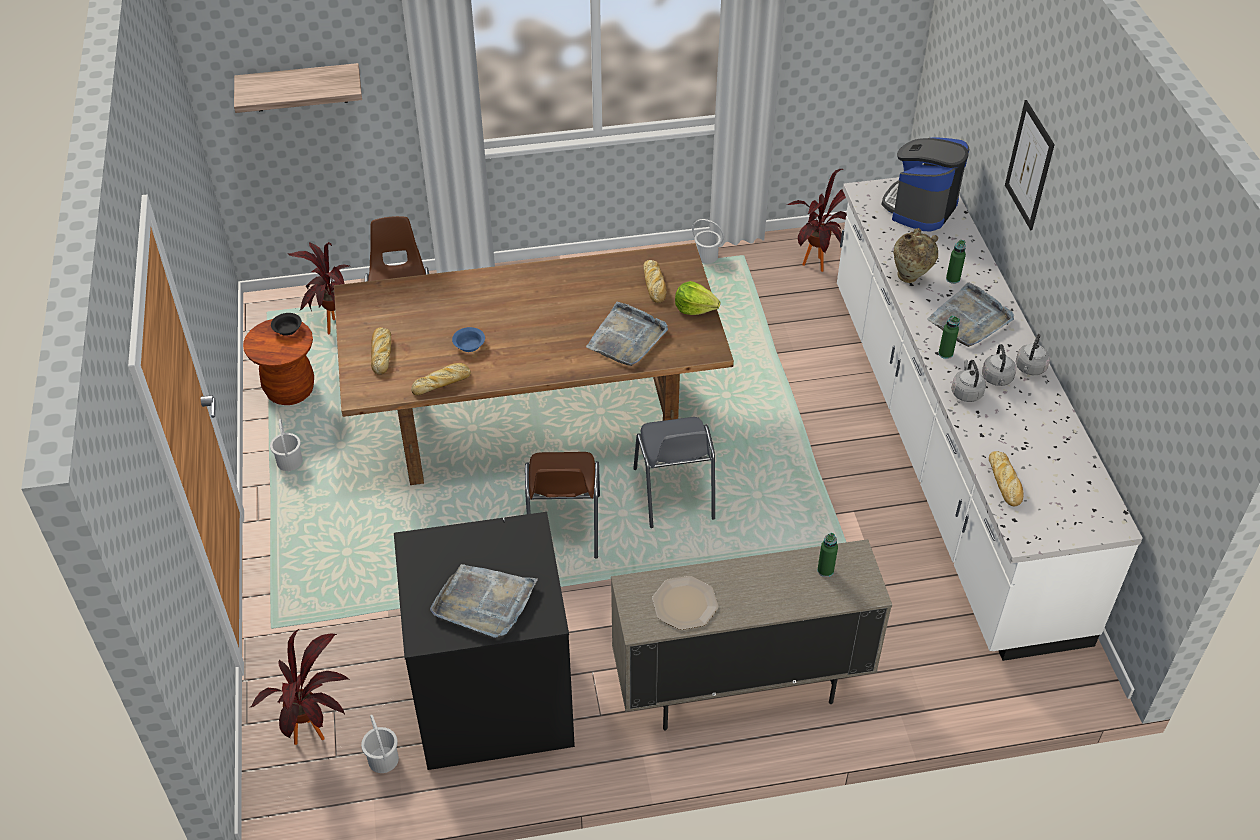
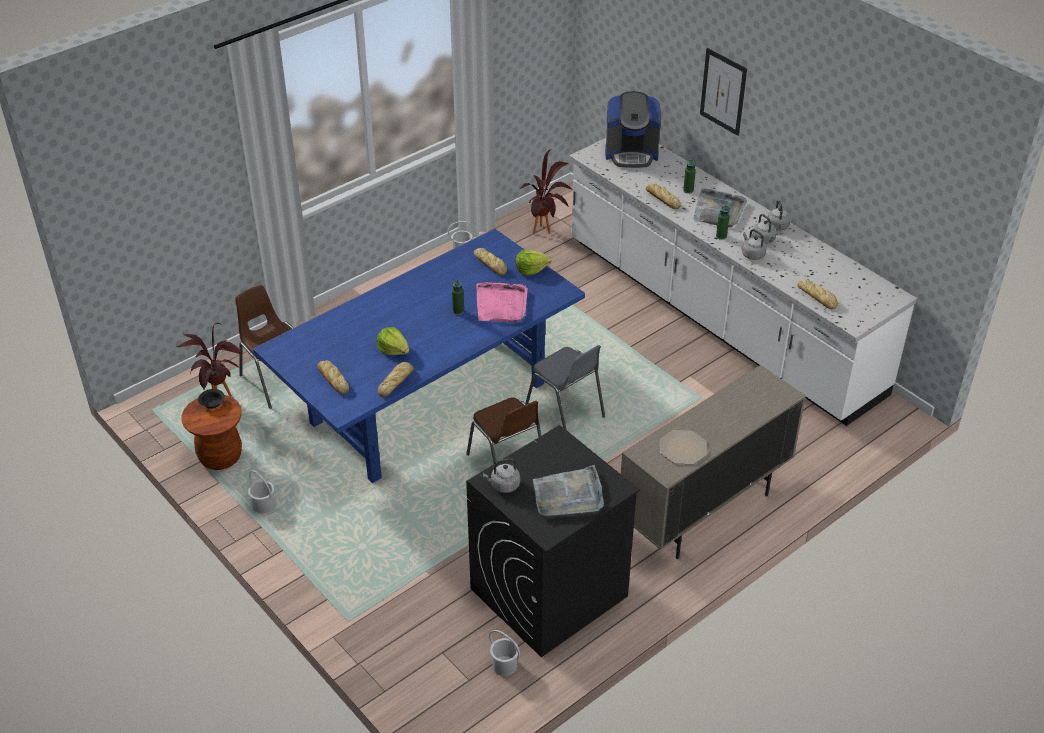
camera: 30 degrees left, 5 degrees down
(300, 87) = (157, 203): shelf -> none
(317, 735) = (444, 673): potted plant -> none
(425, 557) = (503, 485): none -> grey kettle
(469, 344) = (393, 350): blue bowl -> lettuce
(534, 420) = (427, 405): brown dining table -> blue dining table
(627, 338) = (501, 304): grey tray -> pink tray
(825, 570) = (751, 393): green bottle -> green bottle (458, 311)
(910, 278) = (662, 199): beige vase -> bread
(920, 207) = (631, 154): coffee machine -> coffee machine turned 90 degrees counterclockwise

